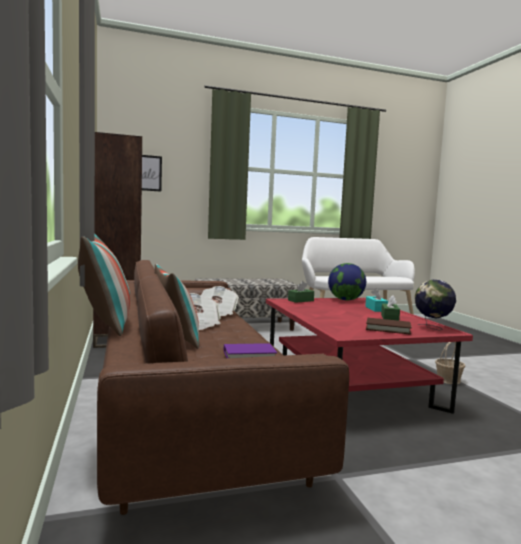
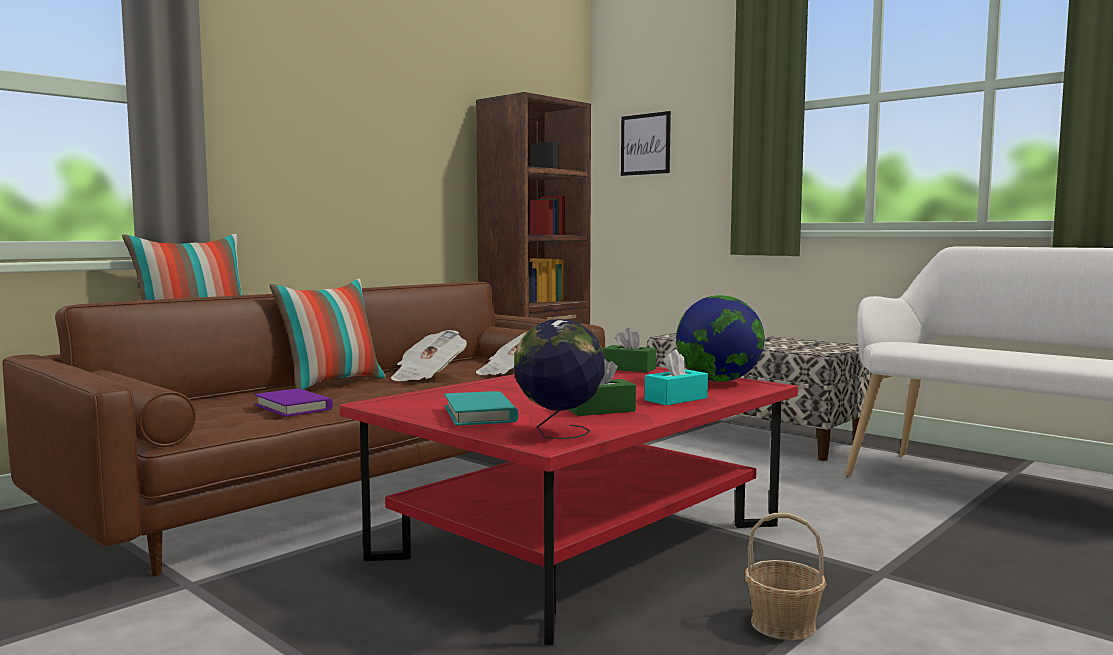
camera: 60 degrees right, 0 degrees up
(388, 328) = (480, 414): brown book -> turquoise book

